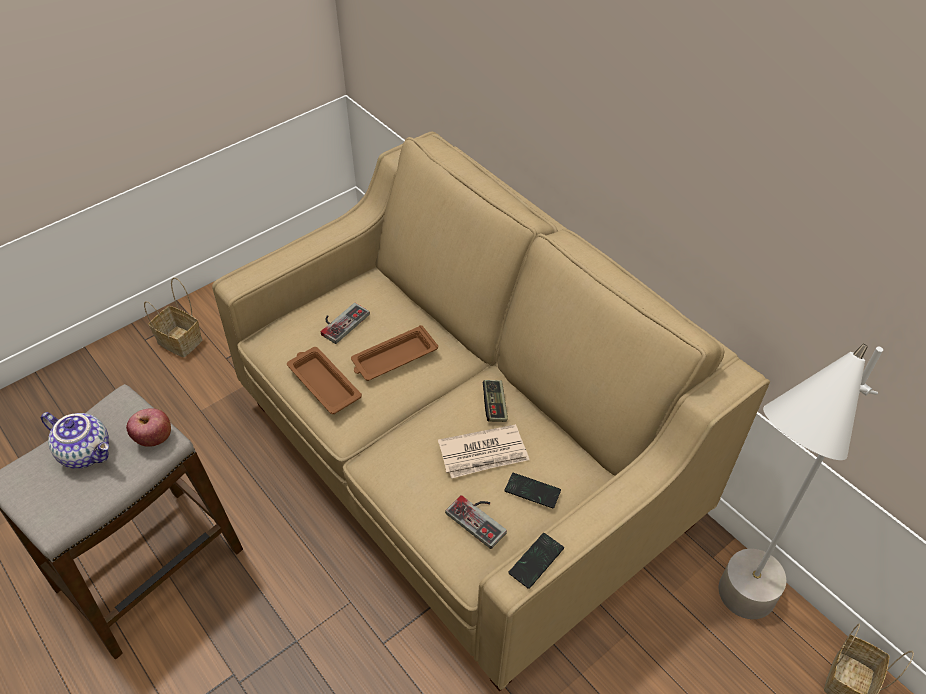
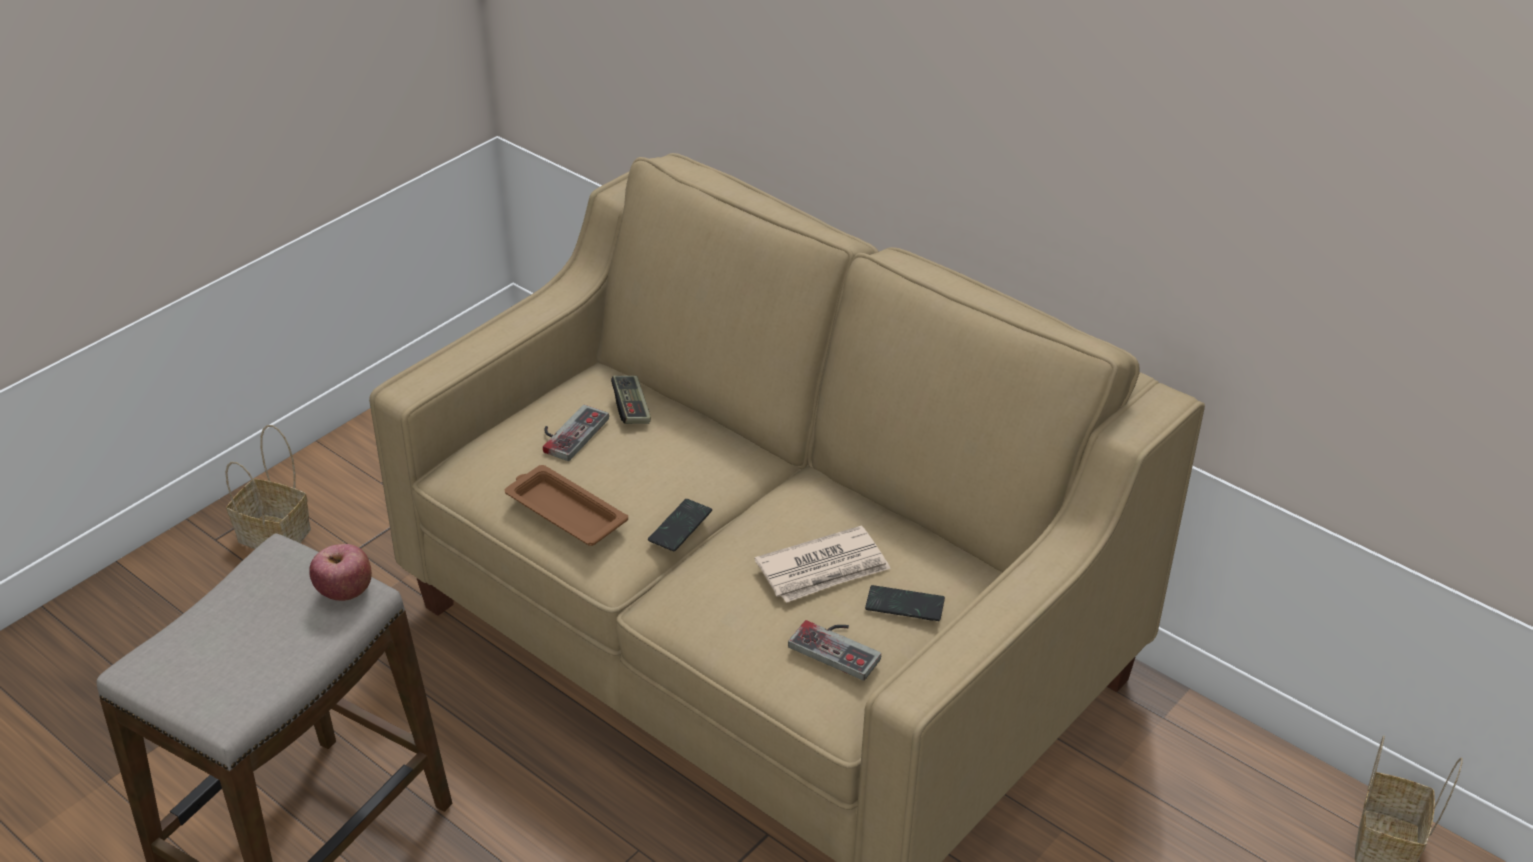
camera: 10 degrees left, 10 degrees down
(87, 452) = (247, 621): teapot -> none
(393, 358) = (660, 469): brown tray -> none
(494, 405) = (823, 510): game controller -> game controller (631, 408)
(536, 561) = (938, 666): phone -> phone (680, 526)
(720, 625) = (1193, 801): grey floor lamp -> none

